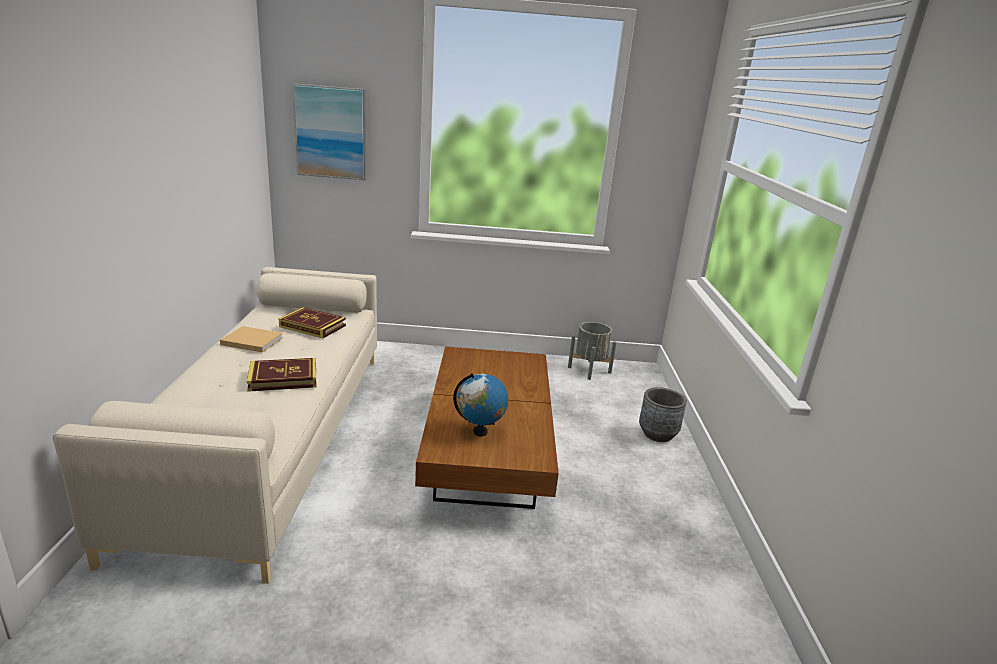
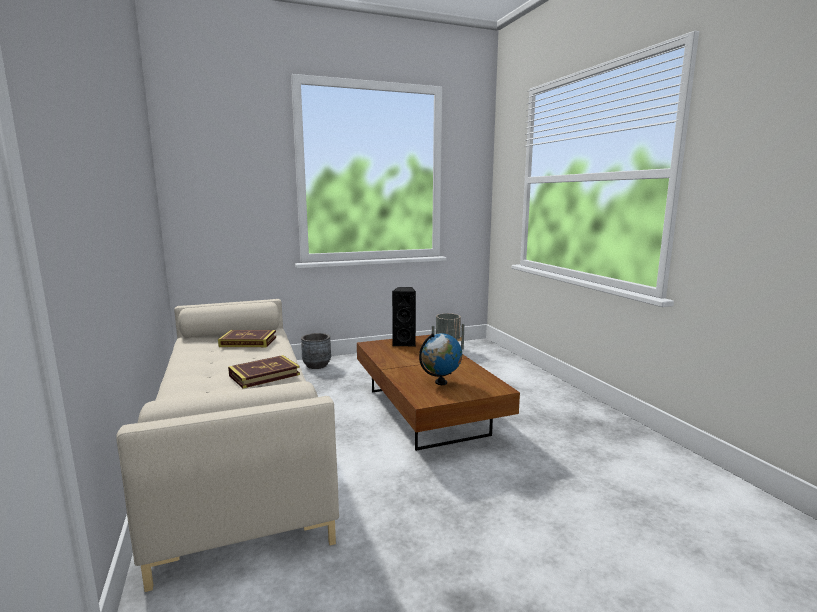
camera: 20 degrees left, 10 degrees down
(250, 341) = (204, 359): beige book -> none
(331, 132) = (219, 187): picture -> none
(497, 360) = (404, 343): none -> black speaker
(657, 434) = (526, 375): grey planter -> grey planter (317, 365)

